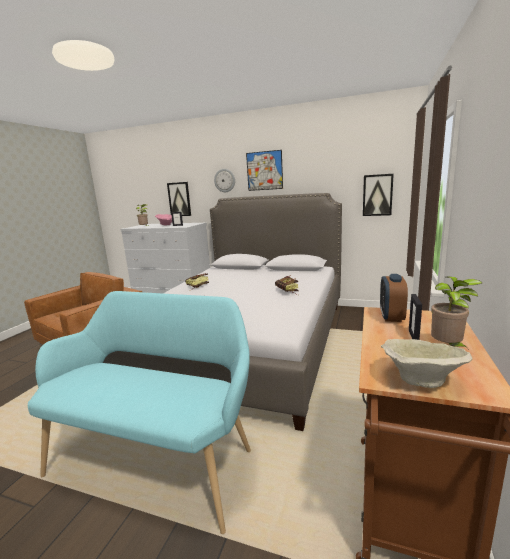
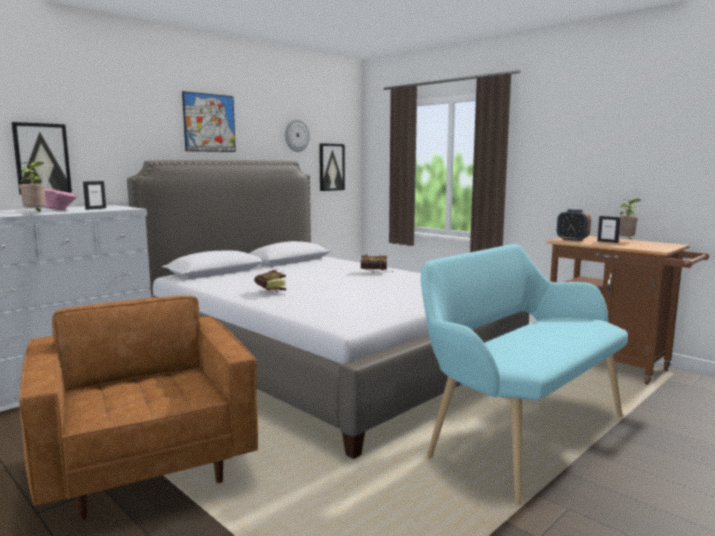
camera: 65 degrees left, 5 degrees down
(225, 180) = (144, 130): wall clock -> wall clock (296, 135)
(420, 380) = (662, 247): beige bowl -> none

